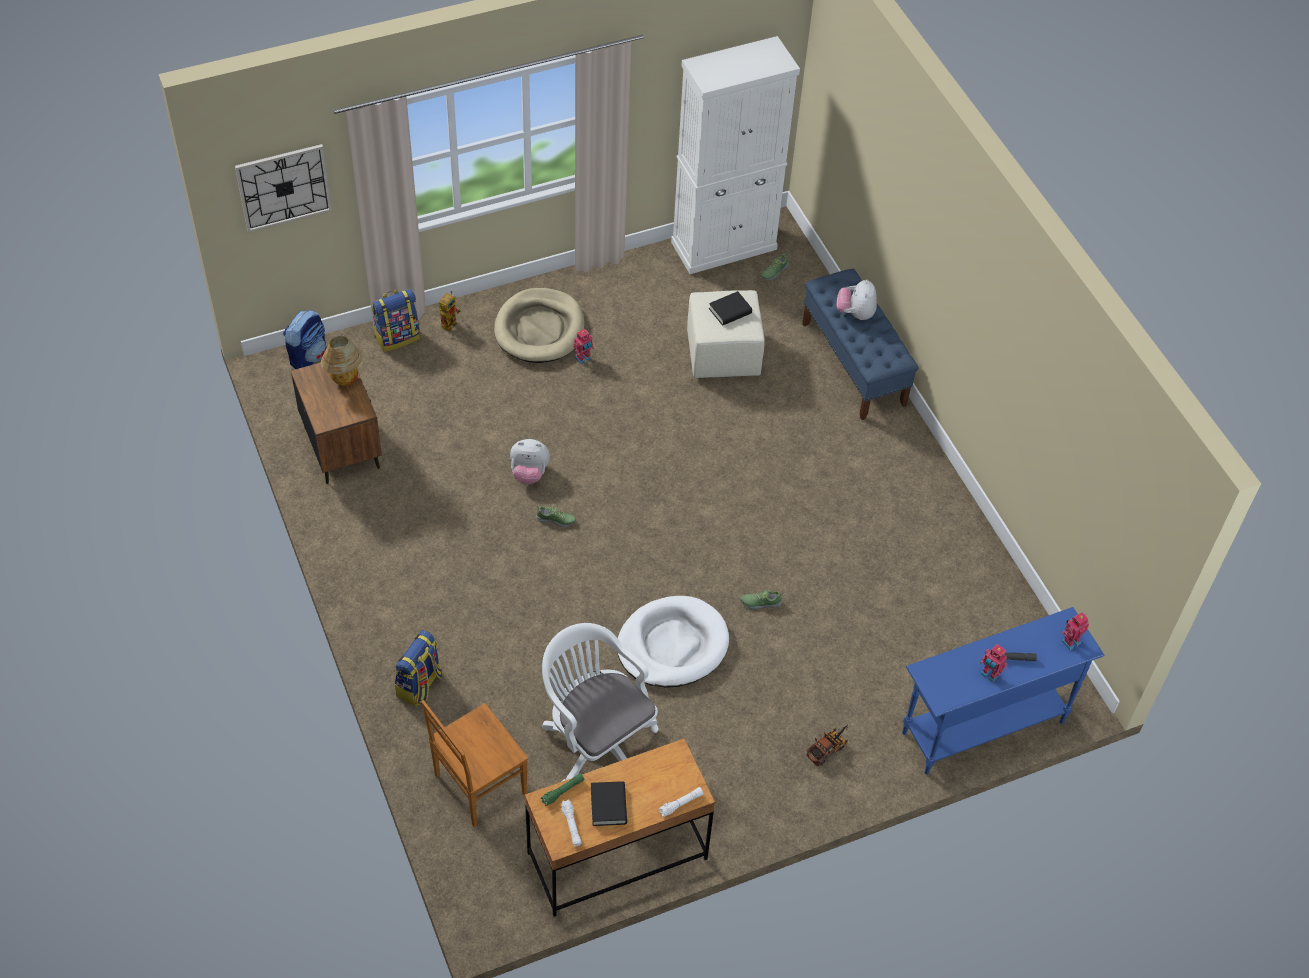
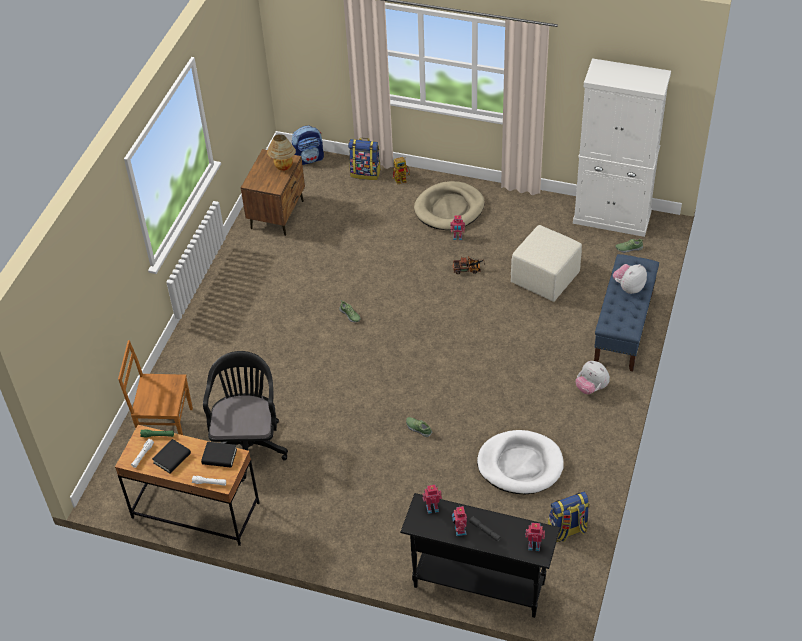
camera: 45 degrees right, 5 degrees down
(284, 187) = (307, 34): wall clock -> none
(420, 685) = (190, 358): backpack -> backpack (567, 530)
(529, 473) = (361, 282): plush toy -> plush toy (591, 388)
(596, 740) = (248, 443): white office chair -> black office chair
(672, 645) = (343, 420): white dog bed -> white dog bed (520, 464)
(730, 311) = (550, 246): black book -> black book (219, 457)
(828, 748) = (371, 533): toy truck -> toy truck (468, 269)
(939, 669) = (432, 507): none -> toy robot
(982, 727) = (478, 584): blue console table -> black console table

